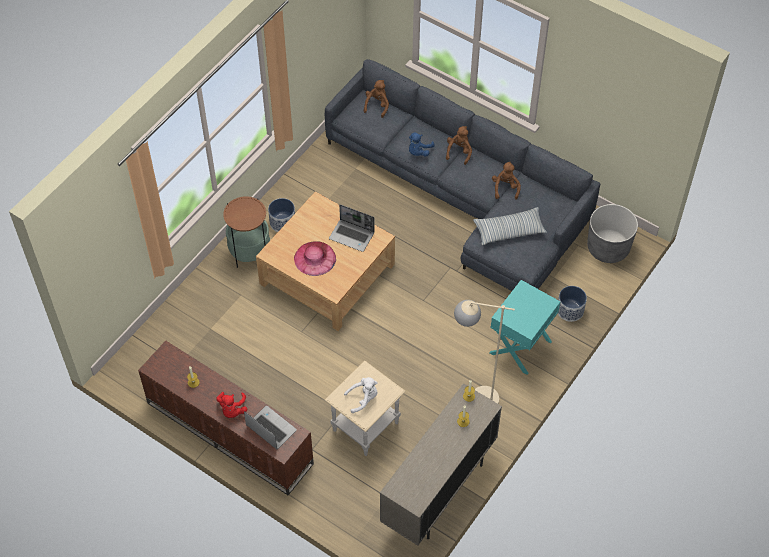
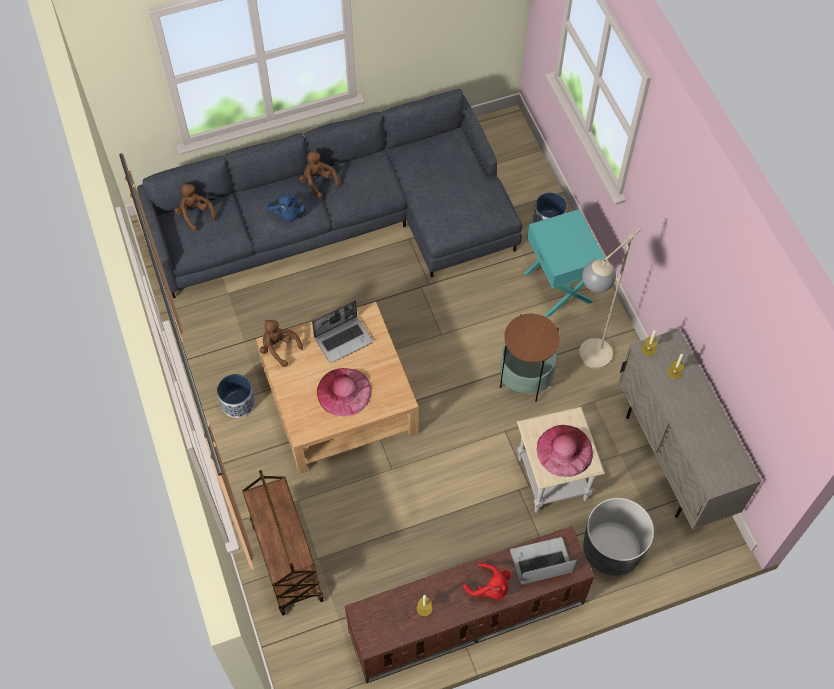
camera: 55 degrees left, 5 degrees up
(197, 313) = (286, 559): none -> brown cart
(250, 252) = (250, 458): side table -> side table (525, 378)
(363, 398) = (564, 450): white plush toy -> pink hat
(505, 188) = (395, 172): brown plush toy -> brown plush toy (279, 348)
(509, 230) = (450, 201): pillow -> none
(608, 248) = (502, 147): grey planter -> grey planter (612, 549)

